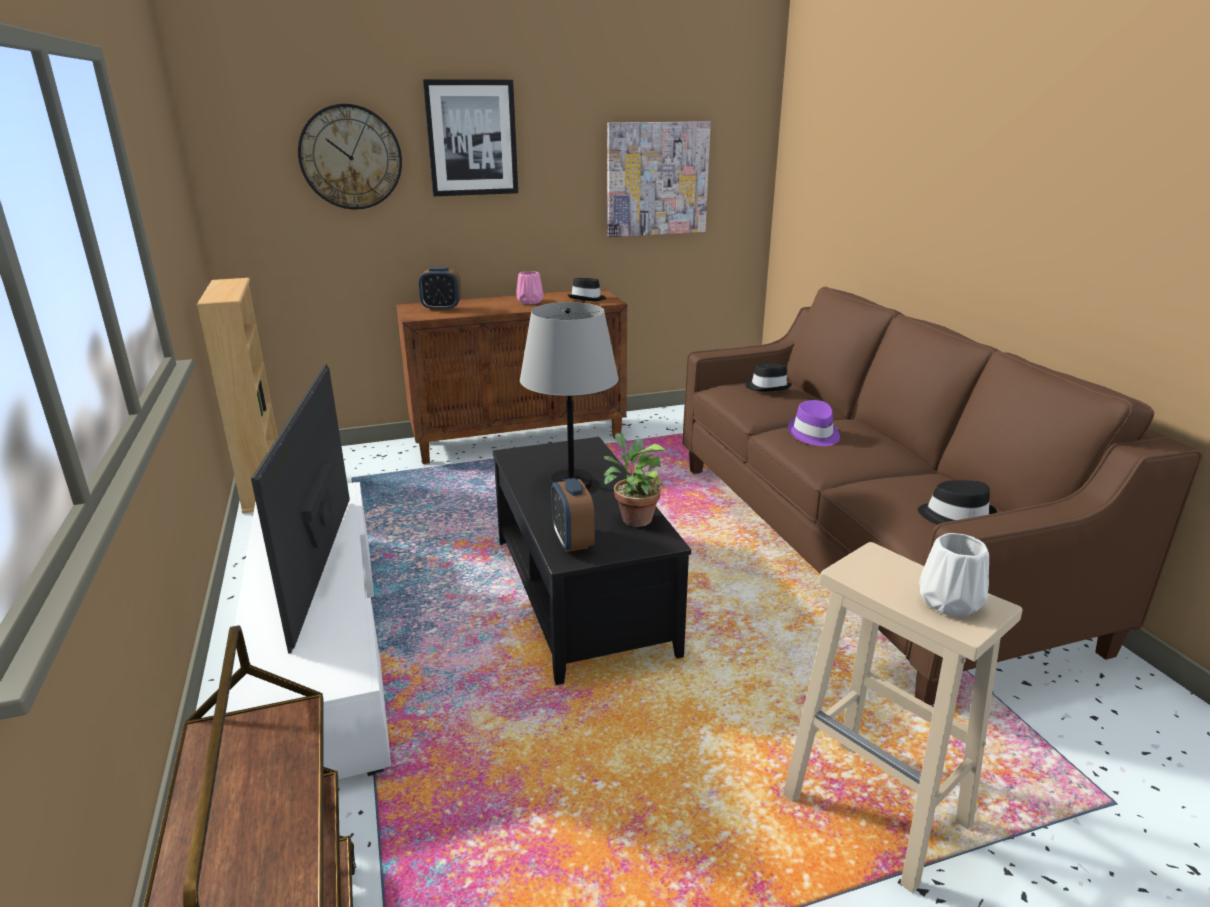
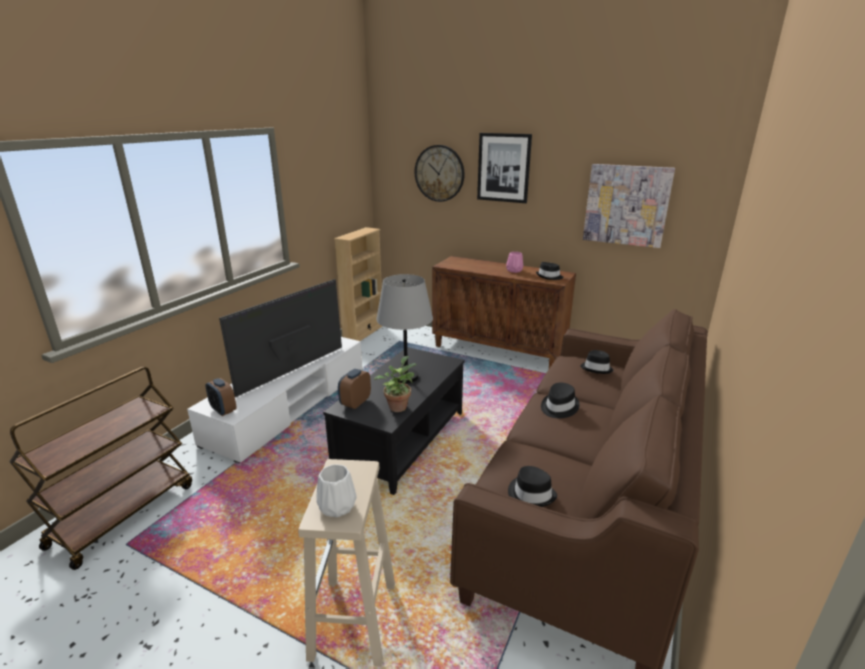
camera: 45 degrees right, 0 degrees up
(441, 308) = (464, 263): alarm clock -> alarm clock (223, 410)
(814, 434) = (558, 407): purple hat -> black hat

